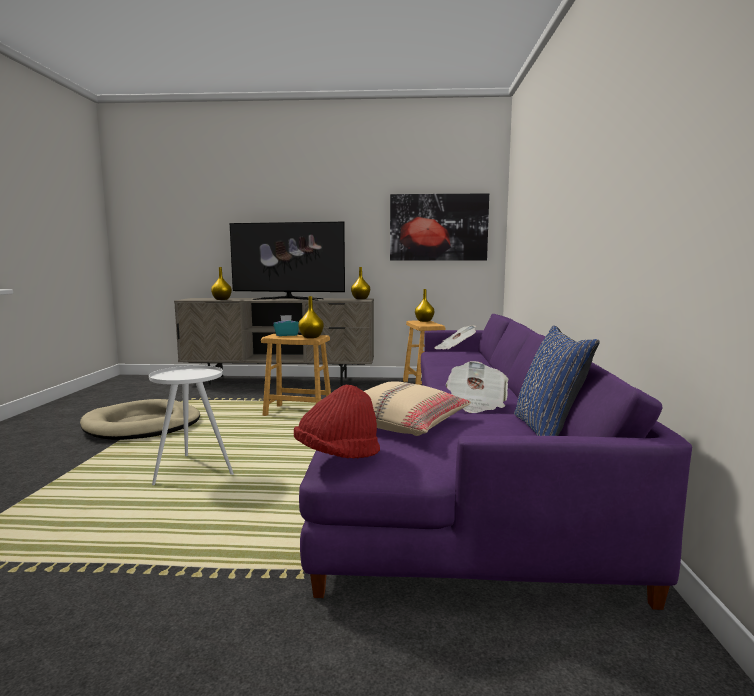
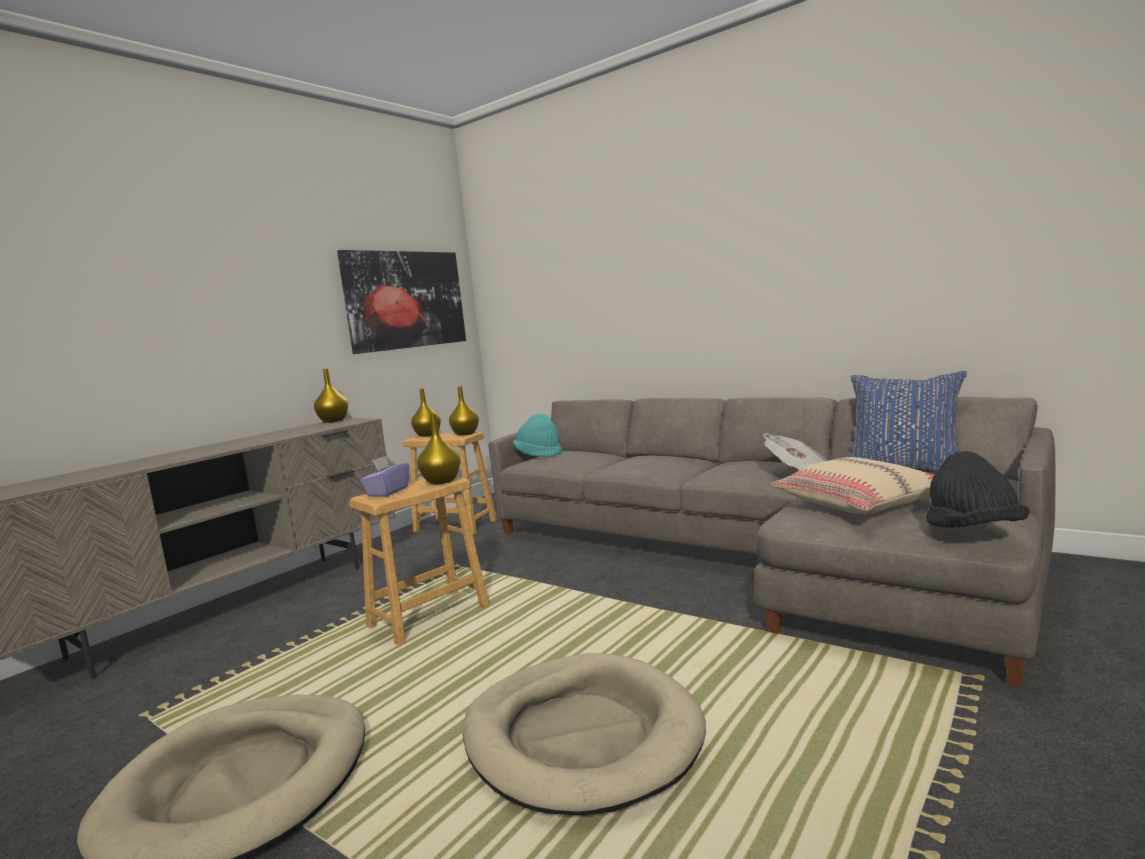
camera: 55 degrees left, 0 degrees up
(192, 469) = (582, 737): white side table -> beige dog bed
(222, 299) = (79, 478): yellow vase -> yellow vase (465, 434)
(286, 335) = (387, 492): turquoise tissue box -> purple tissue box
(288, 299) = (223, 446): television -> none
(337, 456) = (973, 531): red hat -> black hat
(455, 348) = (538, 454): newspaper -> turquoise hat
(476, 468) = (751, 556): purple sofa -> grey sofa

